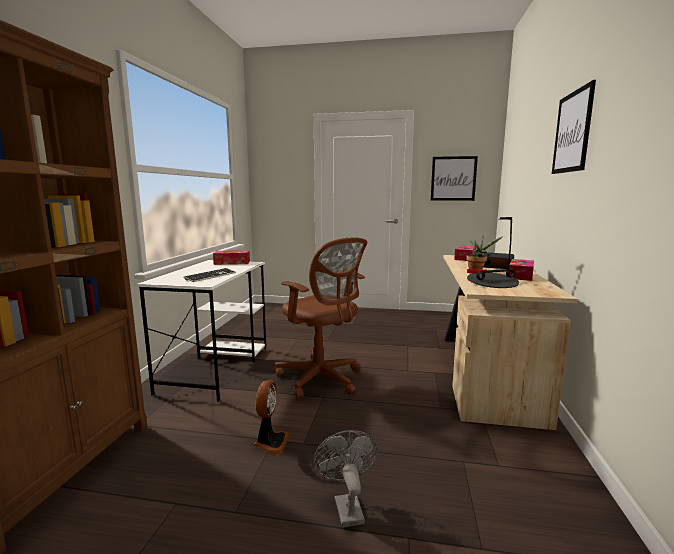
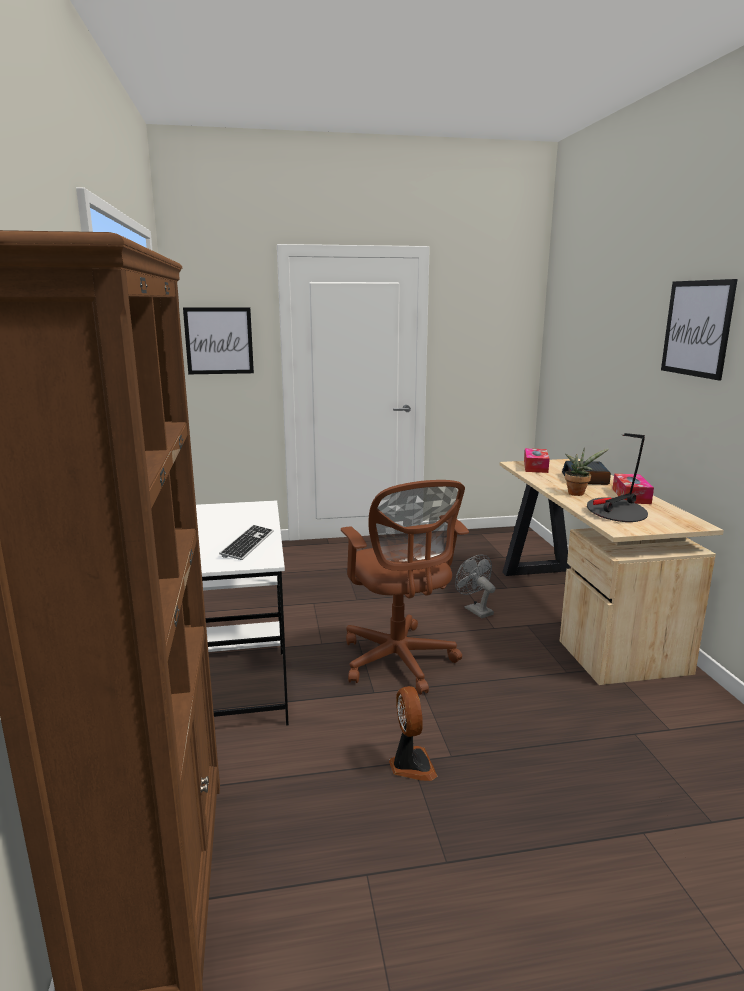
camera: 20 degrees left, 5 degrees up
(232, 262) = (231, 508): tissue box -> none
(322, 379) = (399, 662): brown office chair -> brown office chair turned 45 degrees clockwise
(346, 506) = (559, 817): grey fan -> grey fan (475, 610)
(453, 178) = (483, 345): picture -> picture (219, 341)

